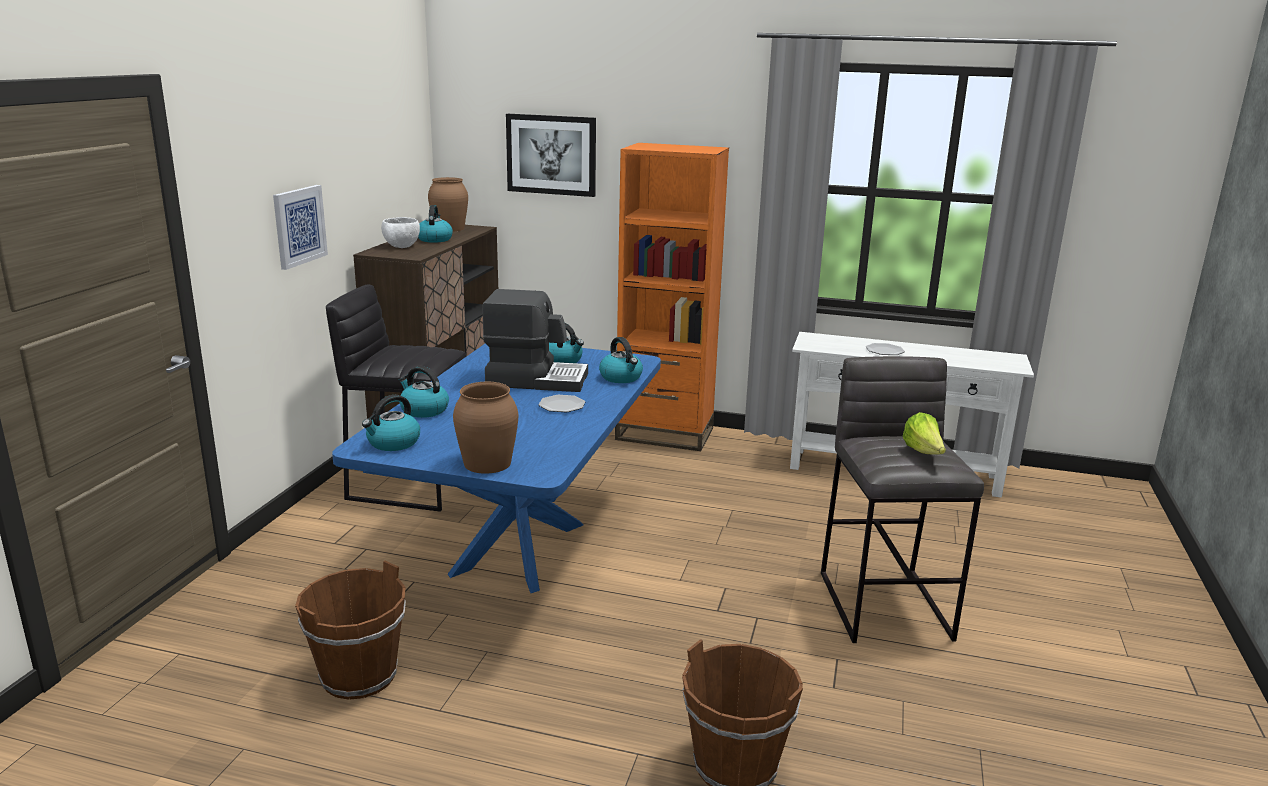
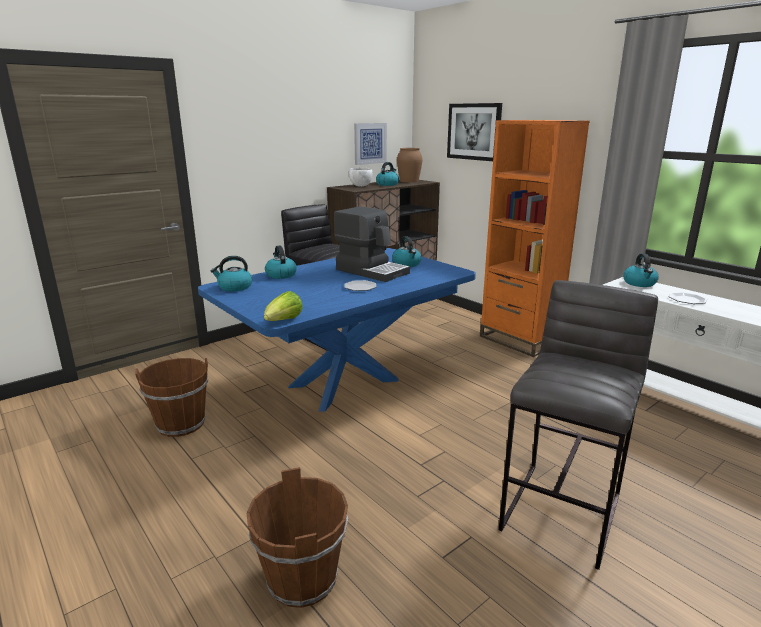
camera: 35 degrees right, 0 degrees up
(299, 226) = (281, 163): picture -> picture (369, 143)
(488, 463) = (260, 307): brown vase -> none
(621, 377) = (427, 279): kettle -> kettle (639, 283)
(923, 452) = (588, 376): lettuce -> lettuce (283, 321)

